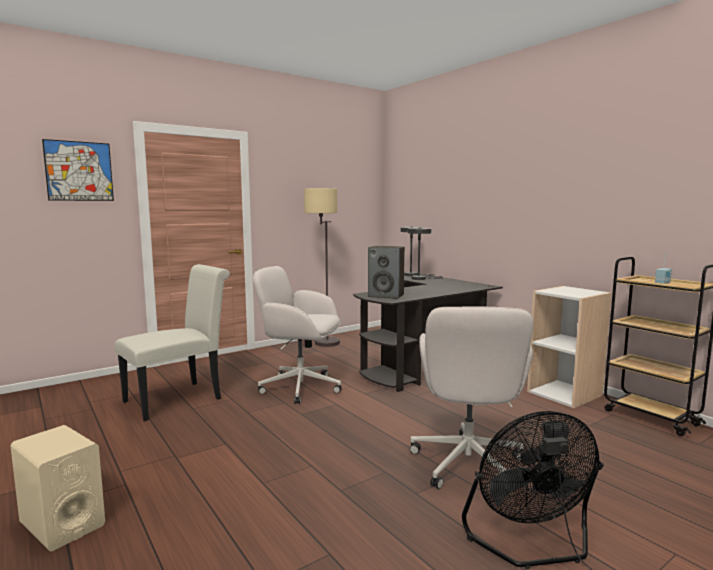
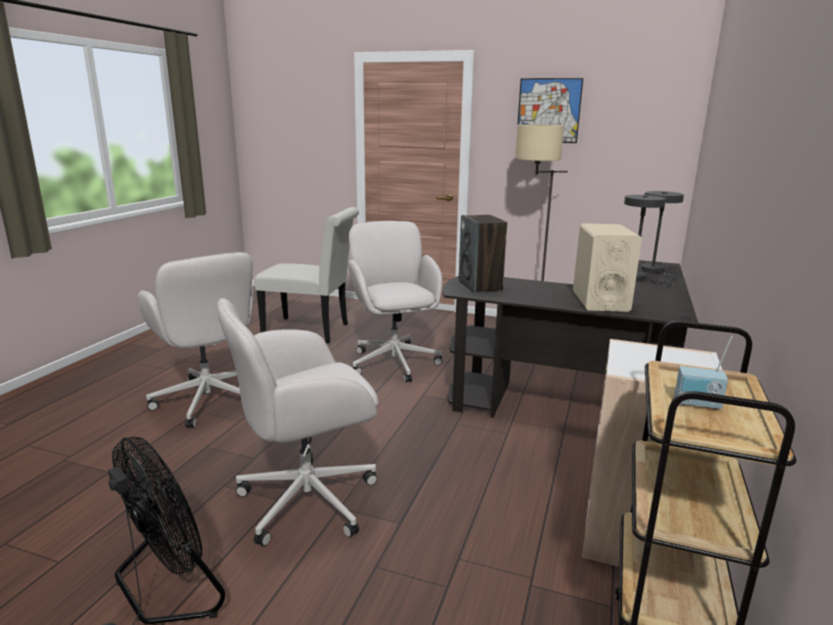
camera: 55 degrees right, 10 degrees up
(62, 524) = (111, 373): beige speaker -> beige speaker (600, 301)
(79, 171) = (310, 106): picture -> picture (548, 110)
(247, 473) = (208, 401): none -> white office chair

